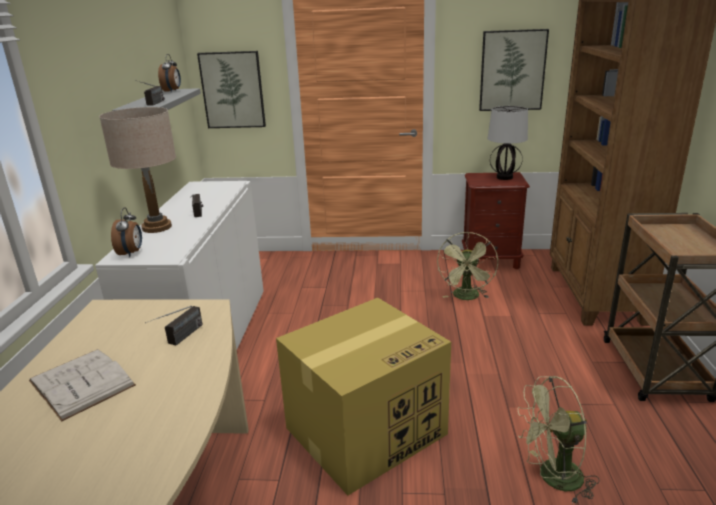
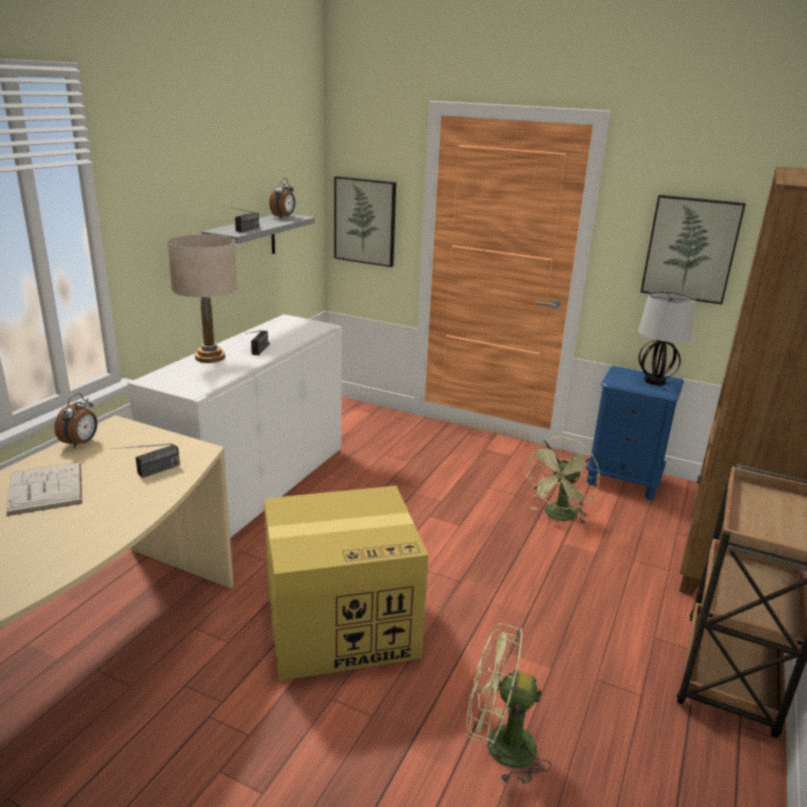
camera: 20 degrees right, 0 degrees up
(131, 253) = (166, 378): alarm clock -> alarm clock (81, 443)
(491, 261) = (623, 481): brown nightstand -> blue nightstand

